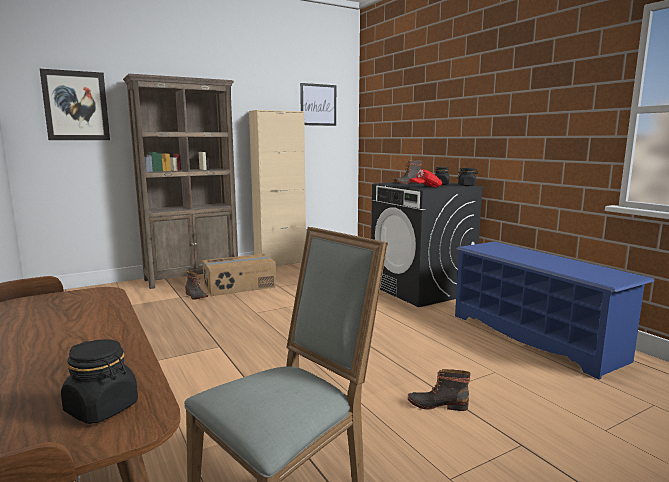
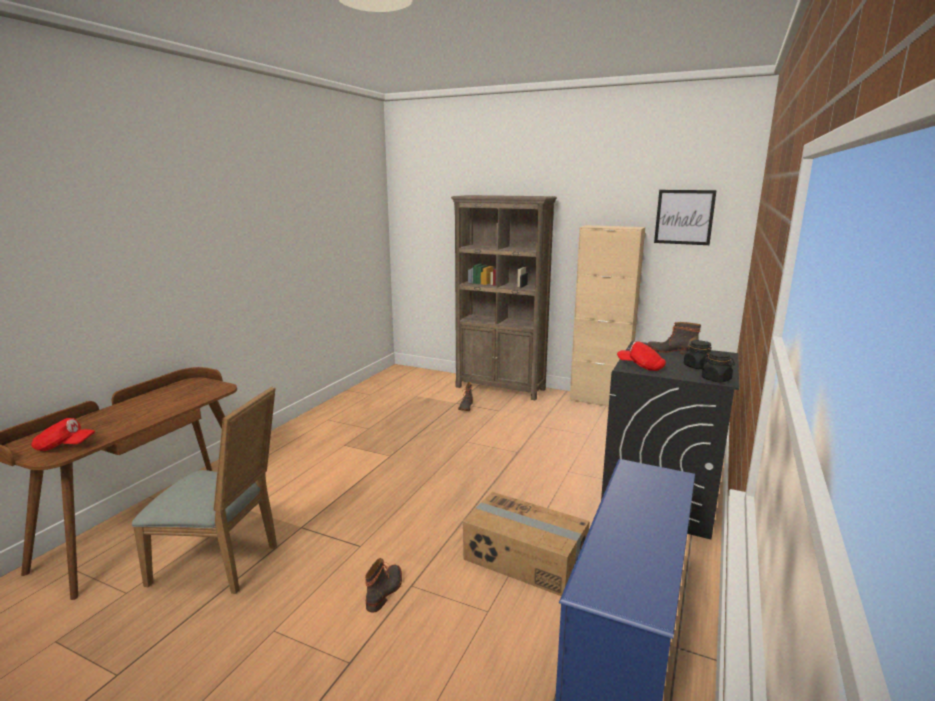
camera: 55 degrees right, 5 degrees up
(76, 106) = (434, 220): picture -> none
(102, 408) = (64, 447): black jar -> red cap
(240, 286) = (512, 411): cardboard box -> cardboard box (524, 559)
(437, 404) = (385, 591): boot -> boot turned 45 degrees clockwise

